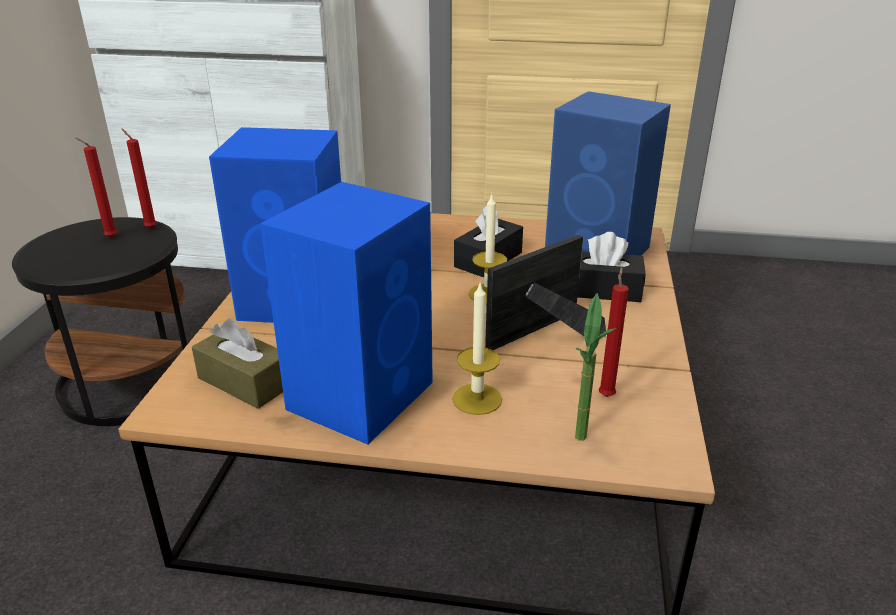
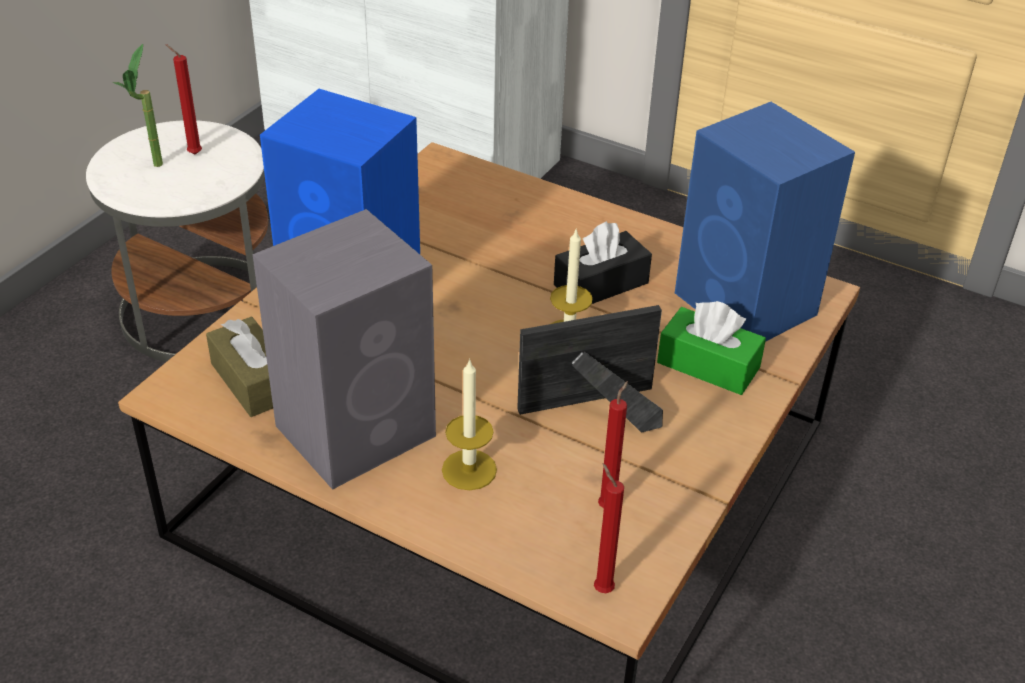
camera: 20 degrees right, 10 degrees up
(131, 382) = (201, 311): black side table -> white side table
(149, 228) = (239, 149): red candle -> red candle (601, 588)
(363, 394) = (359, 429): blue speaker -> grey speaker
(583, 445) = (542, 556): potted plant -> potted plant (153, 169)
(603, 290) = (708, 365): black tissue box -> green tissue box

